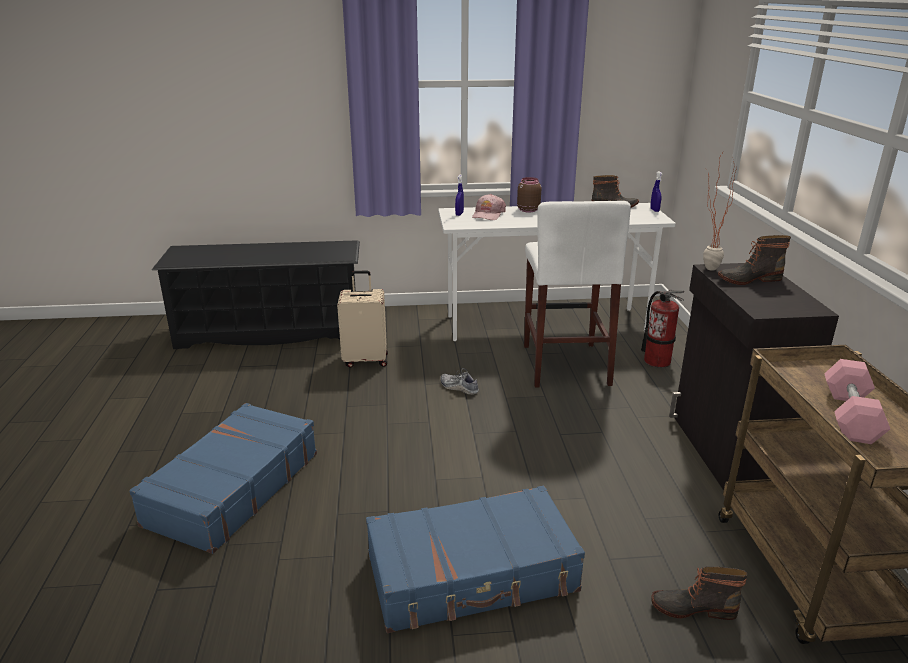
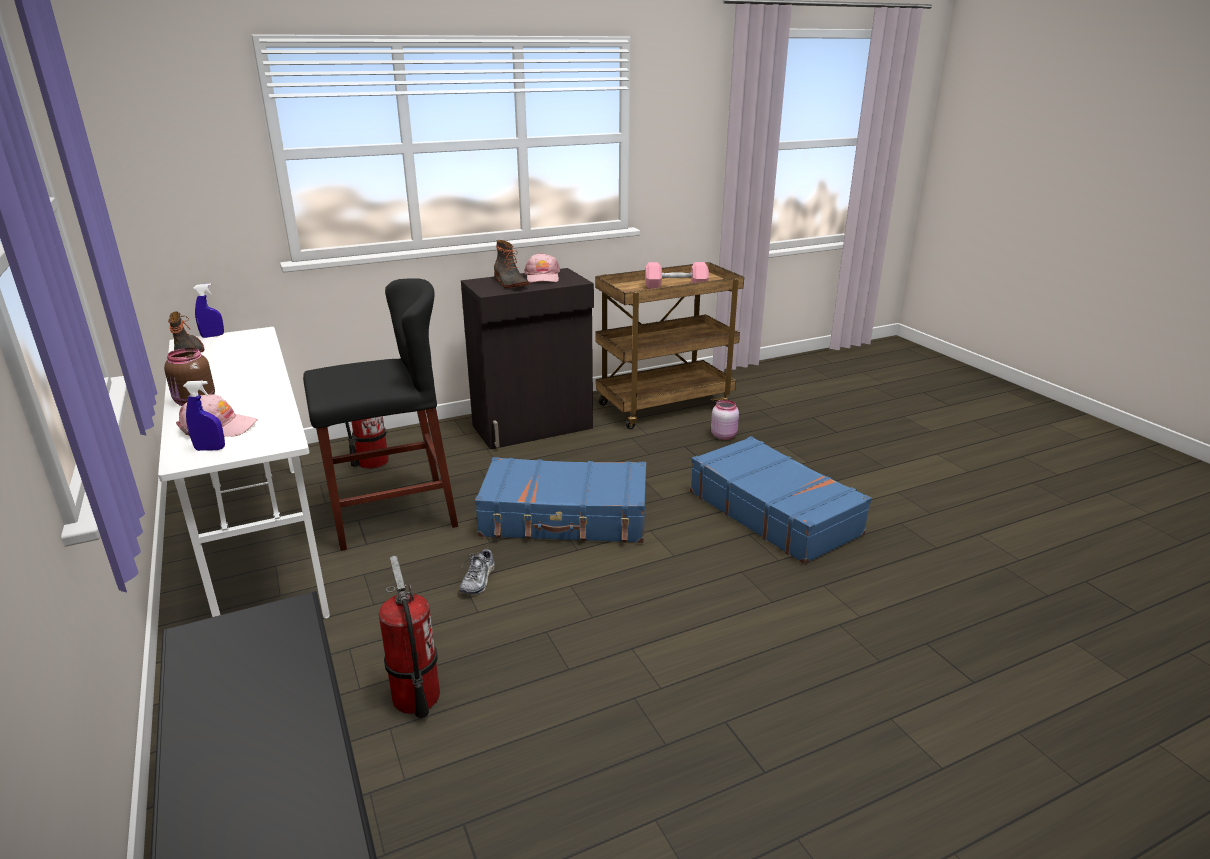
camera: 110 degrees left, 0 degrees up
(232, 488) = (806, 702): blue suitcase -> blue suitcase (565, 517)
(366, 360) = (415, 697): beige suitcase -> fire extinguisher
(565, 364) = (392, 514): white stool -> black stool
(693, 607) = (724, 435): boot -> pink jar
(704, 268) = (490, 294): potted plant -> none
(781, 296) = (542, 277): none -> pink cap

